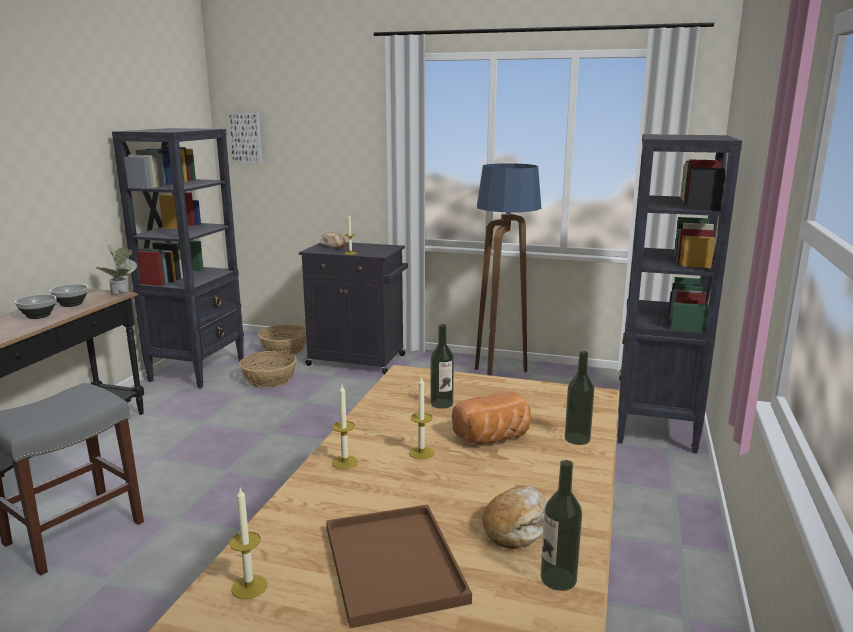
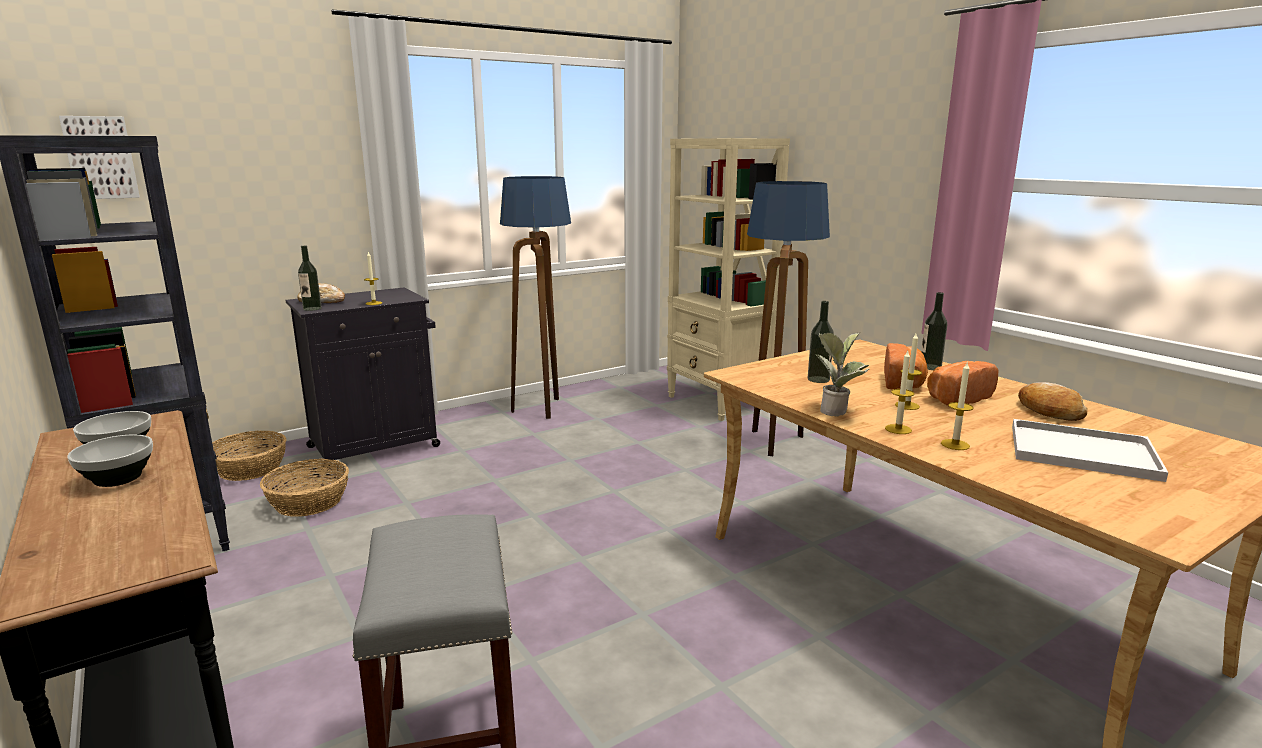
camera: 50 degrees left, 0 degrees up
(122, 293) = (162, 416): potted plant -> potted plant (838, 411)
(249, 587) = (1094, 500): candle -> candle (955, 444)
(396, 565) = (1085, 452): brown tray -> white tray
(483, 470) = (956, 398): none -> bread
(558, 579) = (1123, 419): bottle -> bottle (312, 308)
(620, 484) = (774, 443): none -> floor lamp
(655, 427) = (719, 402): black bookcase -> beige bookcase

